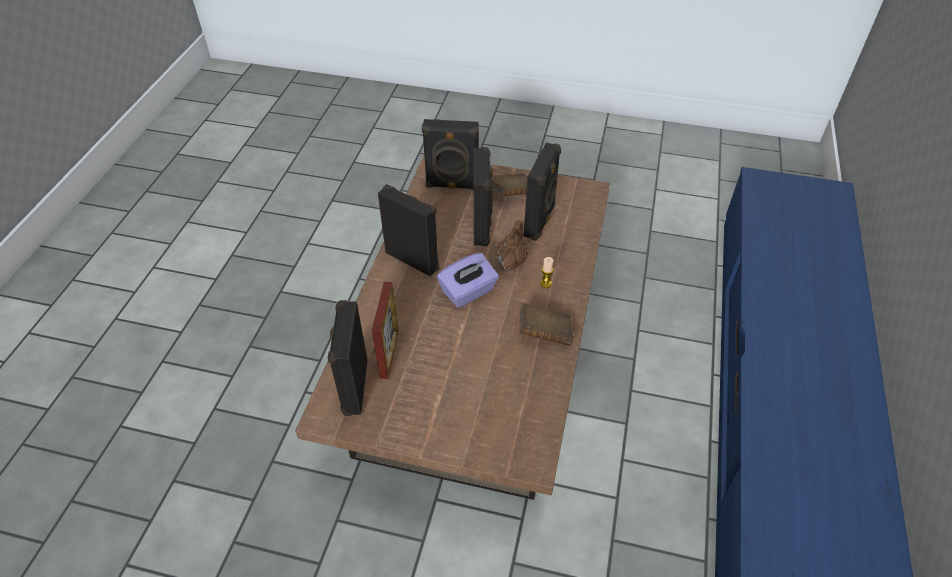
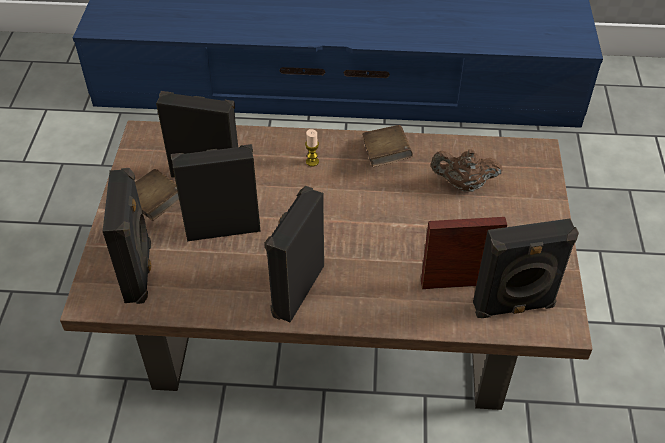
camera: 100 degrees left, 0 degrees up
(468, 292) = (341, 226): purple tissue box -> none
(511, 261) = (281, 194): brown teapot -> brown teapot (463, 185)

